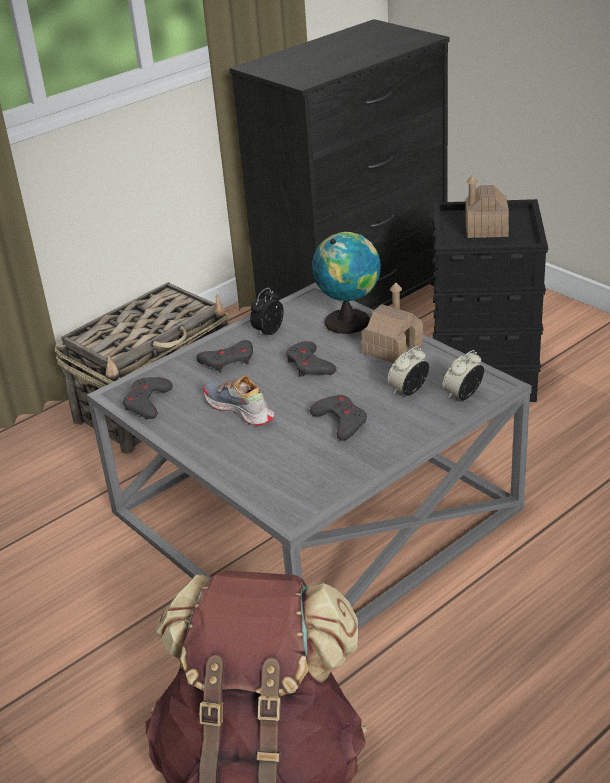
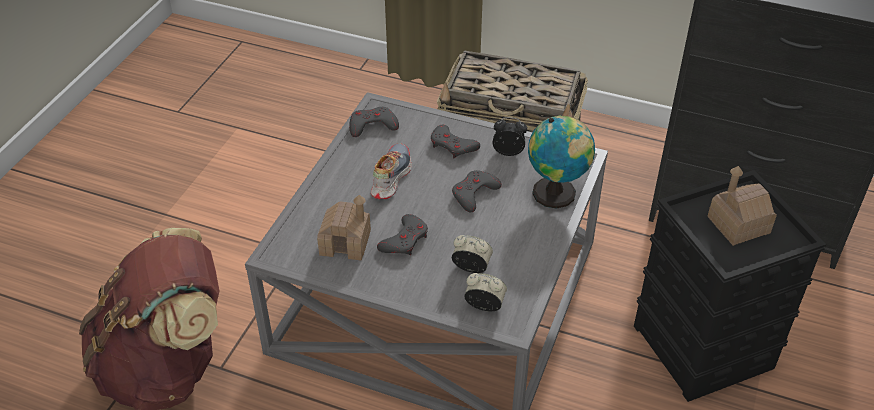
camera: 60 degrees right, 10 degrees up
(392, 348) = (529, 236): toy house -> toy house (345, 242)

